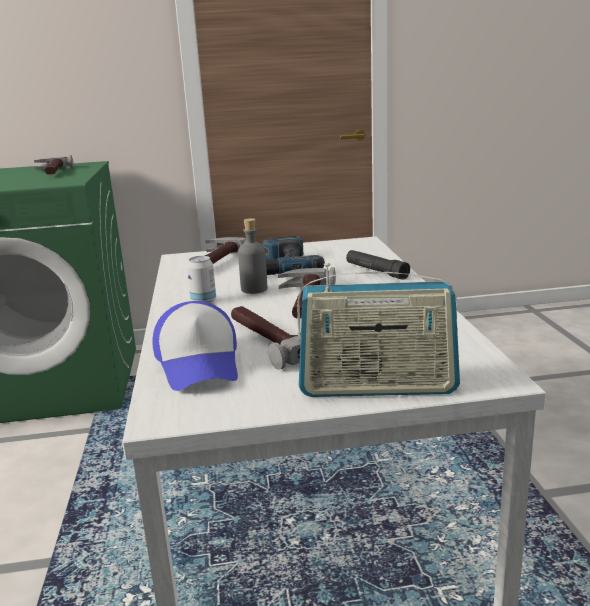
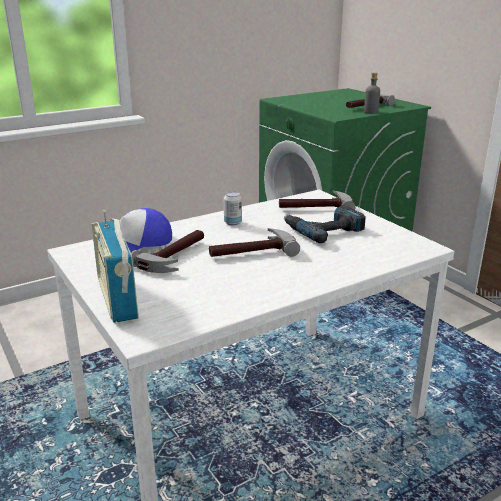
camera: 65 degrees right, 5 degrees up
(254, 289) = (266, 232): grey bottle -> grey bottle (371, 112)
(376, 271) = (343, 266): black flashlight -> none

